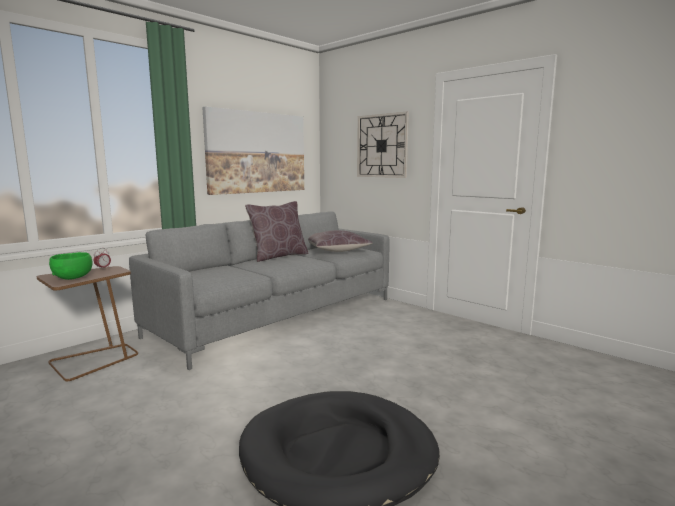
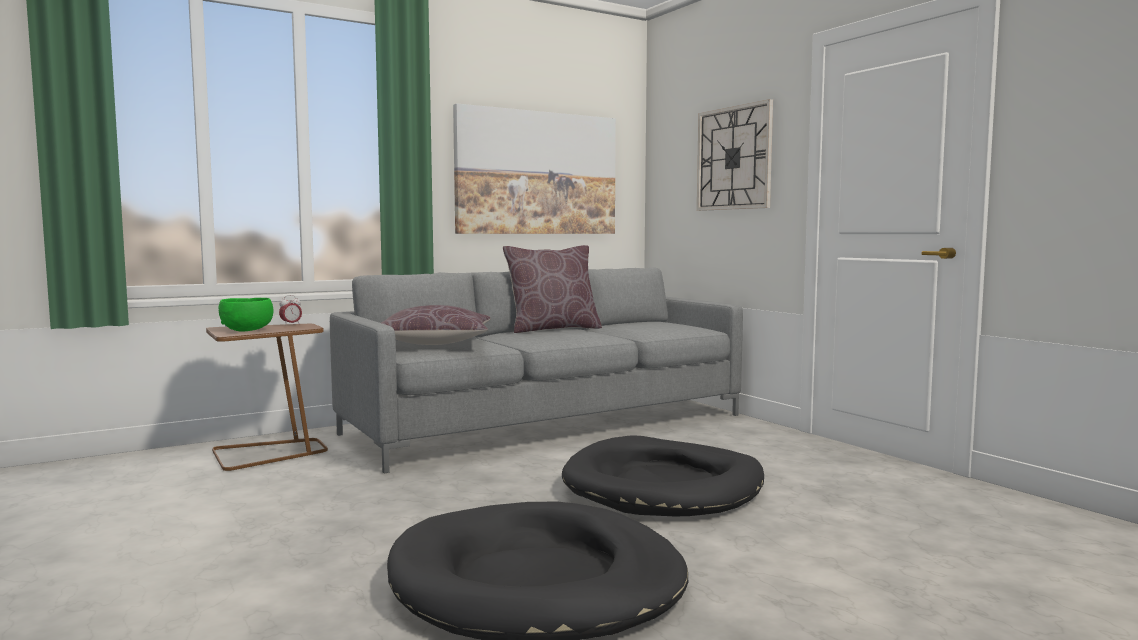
camera: 15 degrees right, 5 degrees down
(336, 250) = (651, 326): brown pillow -> brown pillow (434, 343)
(374, 360) = (664, 486): none -> black dog bed

